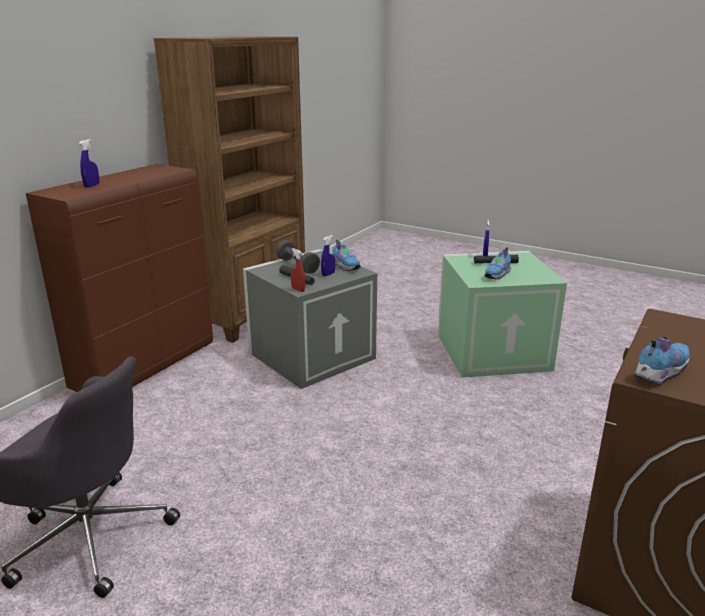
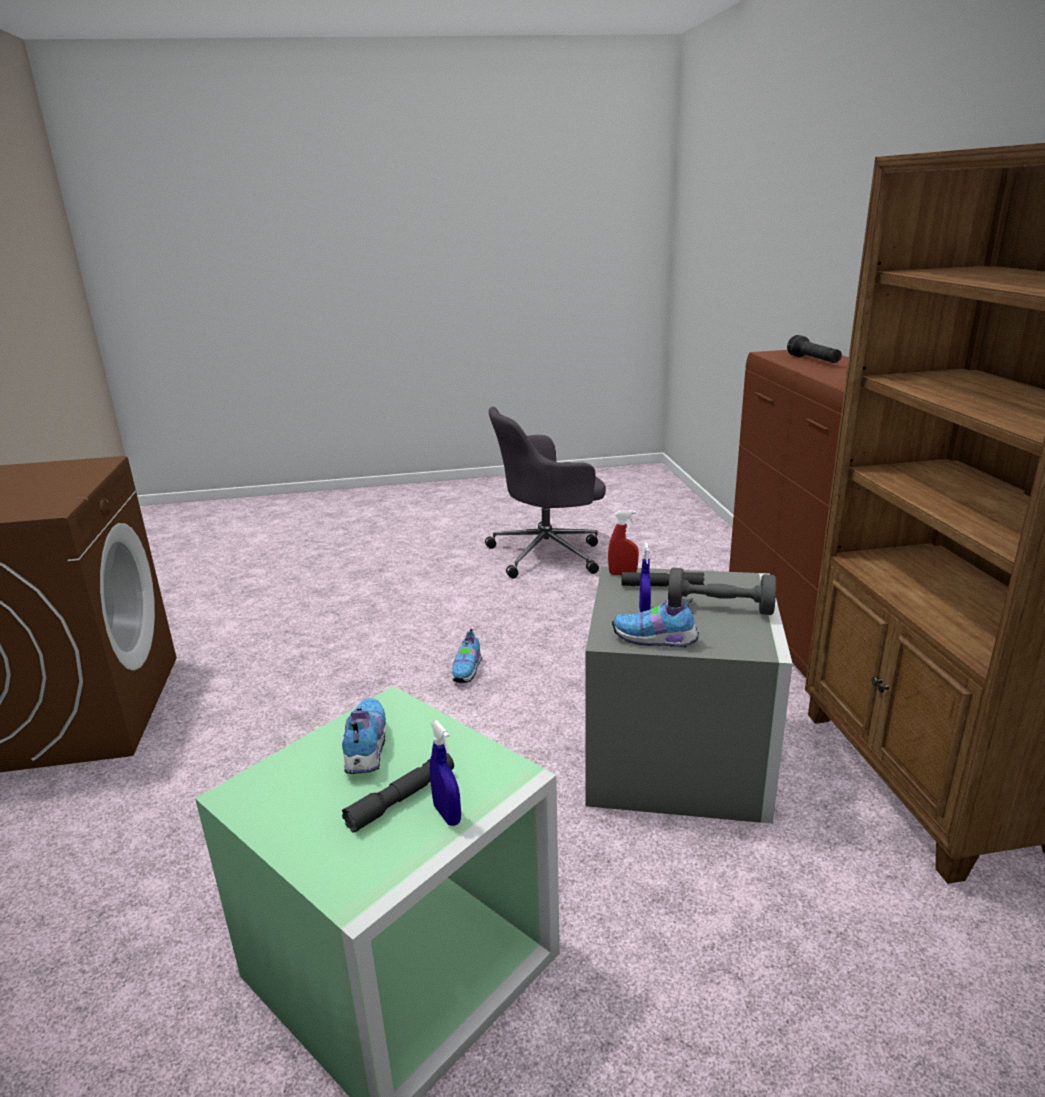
camera: 140 degrees right, 0 degrees up
(92, 186) = (813, 361): blue spray bottle -> black flashlight
(659, 373) = (84, 467): shoe -> shoe (468, 670)

